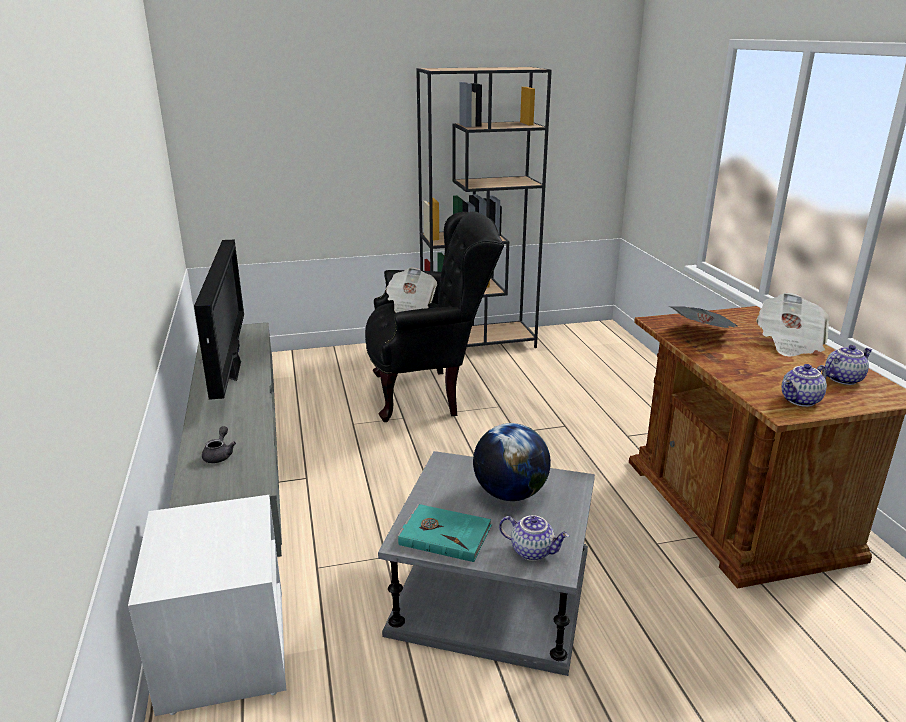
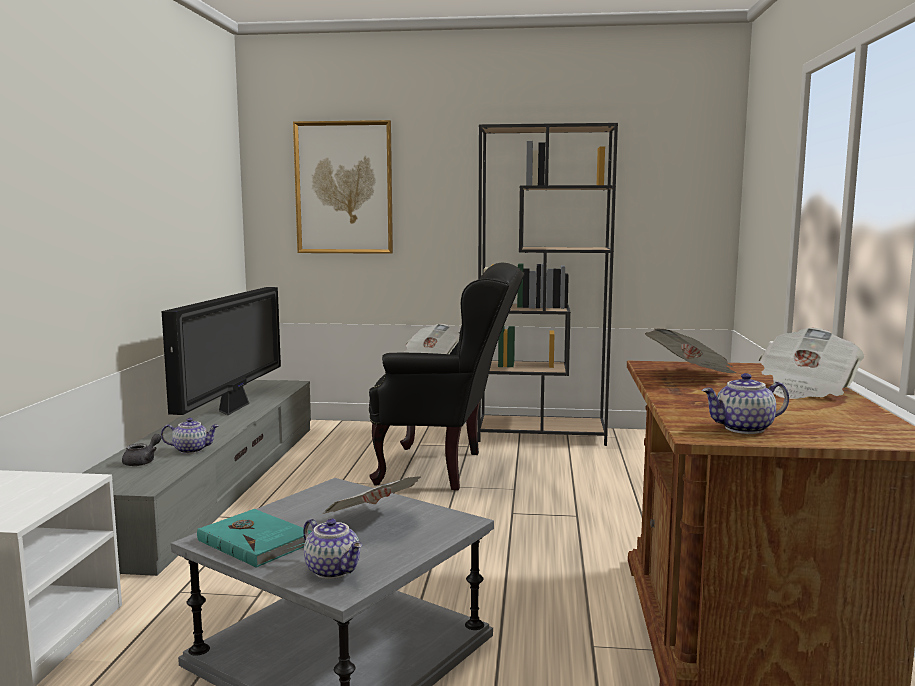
camera: 20 degrees right, 15 degrees down
(278, 128) = (344, 188): none -> picture
(510, 494) = (371, 521): globe -> newspaper
(842, 379) = (839, 420): teapot -> teapot (191, 450)

